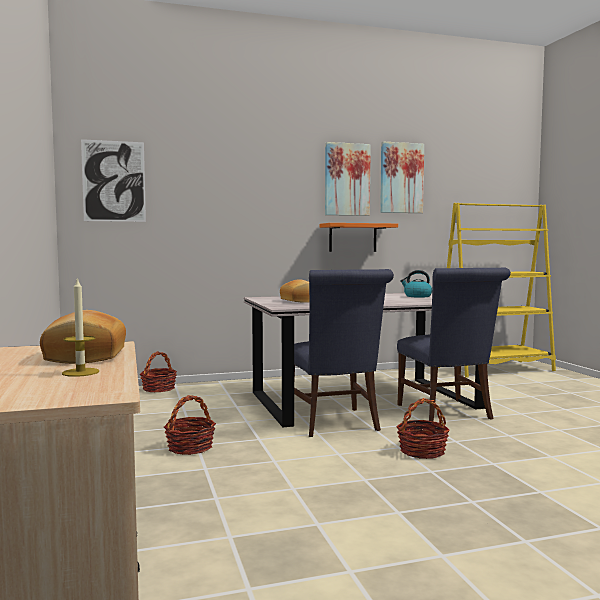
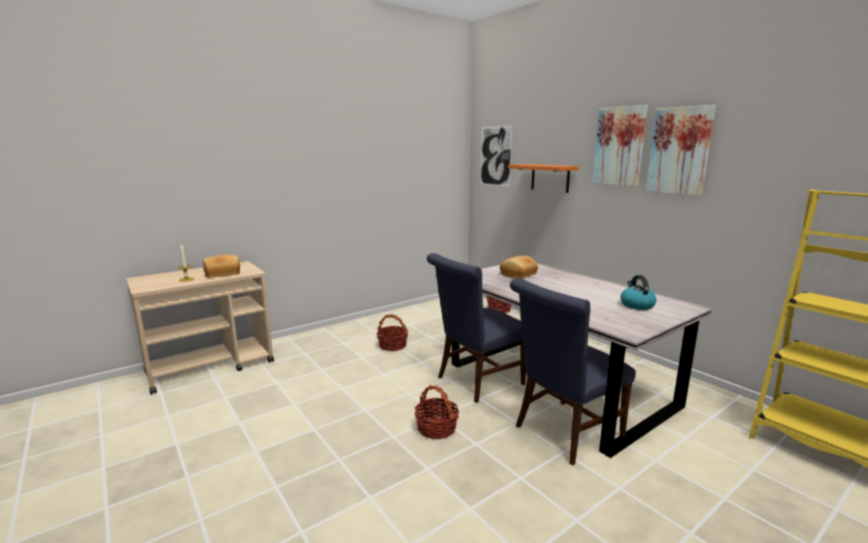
camera: 70 degrees right, 10 degrees up
(352, 237) = (678, 219): orange shelf -> orange shelf (550, 178)
(401, 178) = (762, 147): picture -> picture (619, 146)

